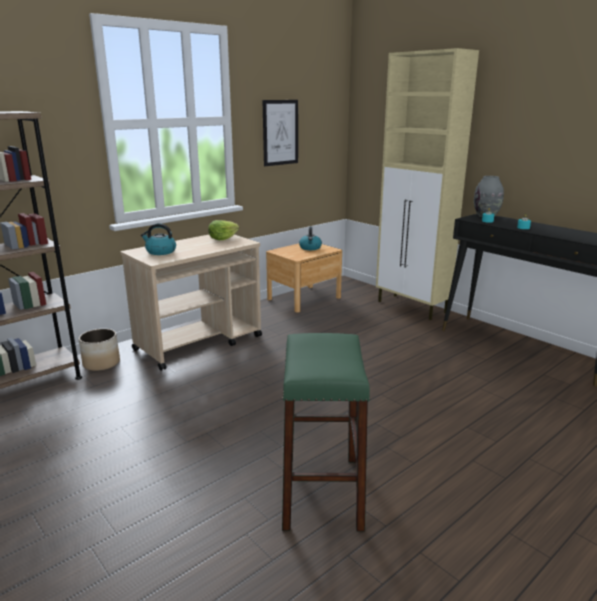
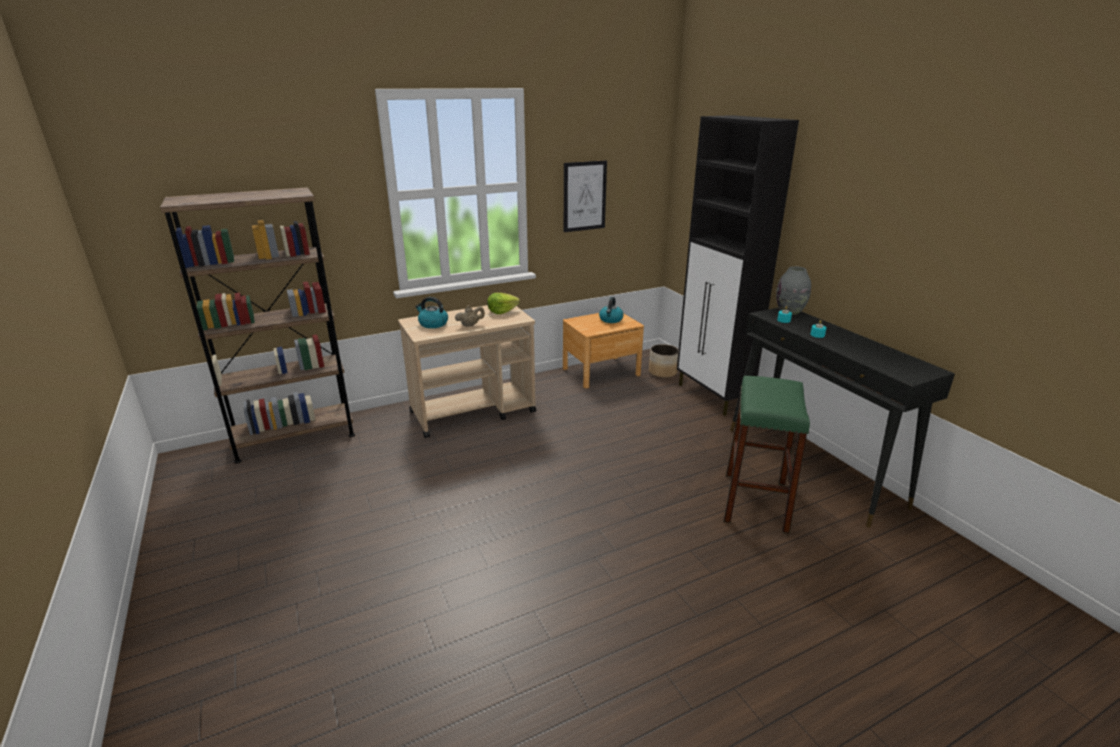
camera: 15 degrees right, 5 degrees up
(102, 363) = (377, 422): planter -> planter (663, 372)
(199, 250) = (470, 325): none -> beige teapot
(321, 491) = (509, 592): green stool -> green stool (755, 501)
(412, 307) = (713, 397): beige cabinet -> black cabinet

